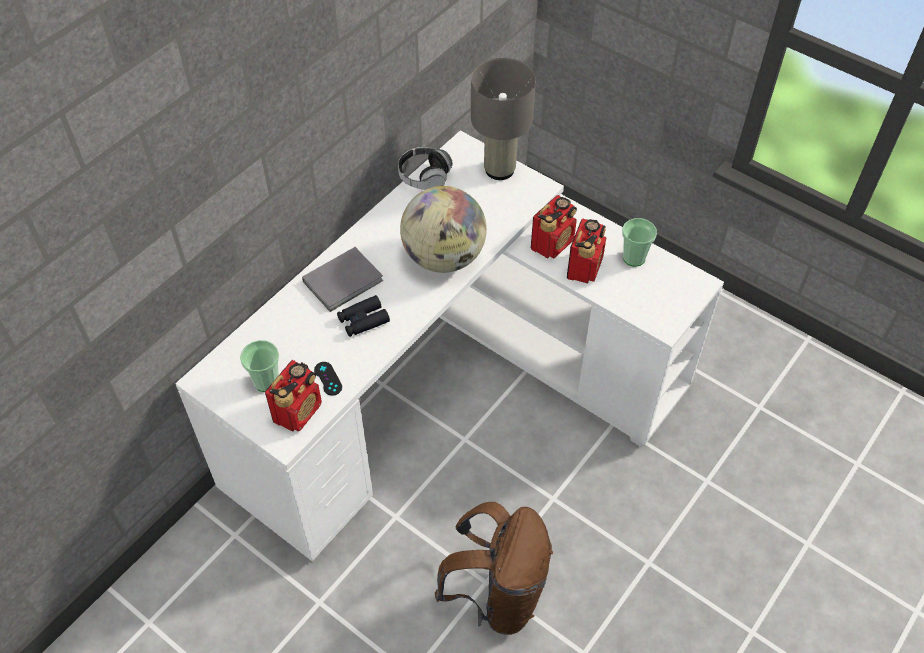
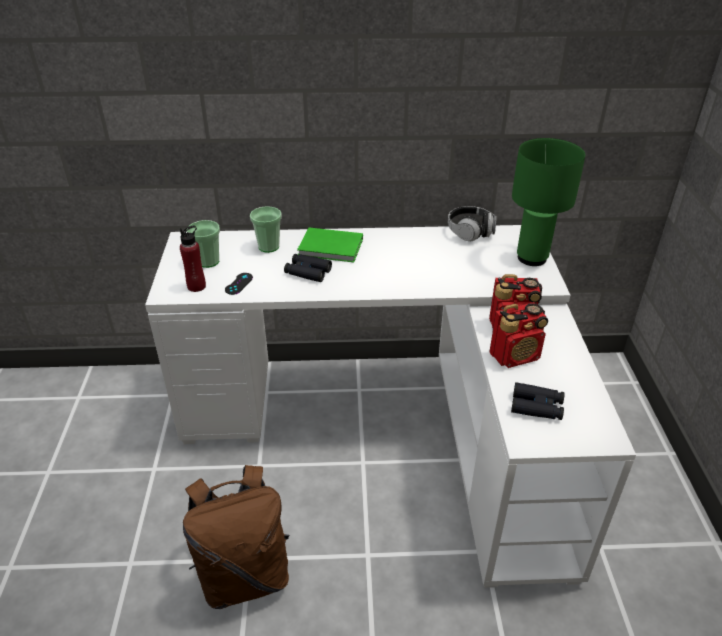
camera: 50 degrees right, 15 degrees down
(298, 411) = (196, 286): radio -> red bottle
(345, 281) = (332, 248): grey book -> green book
(444, 257) = (412, 276): globe -> none
(498, 170) = (531, 258): grey table lamp -> green table lamp
(634, 258) = (569, 379): cup -> cup (268, 247)
(642, 296) = (537, 407): none -> black binoculars

